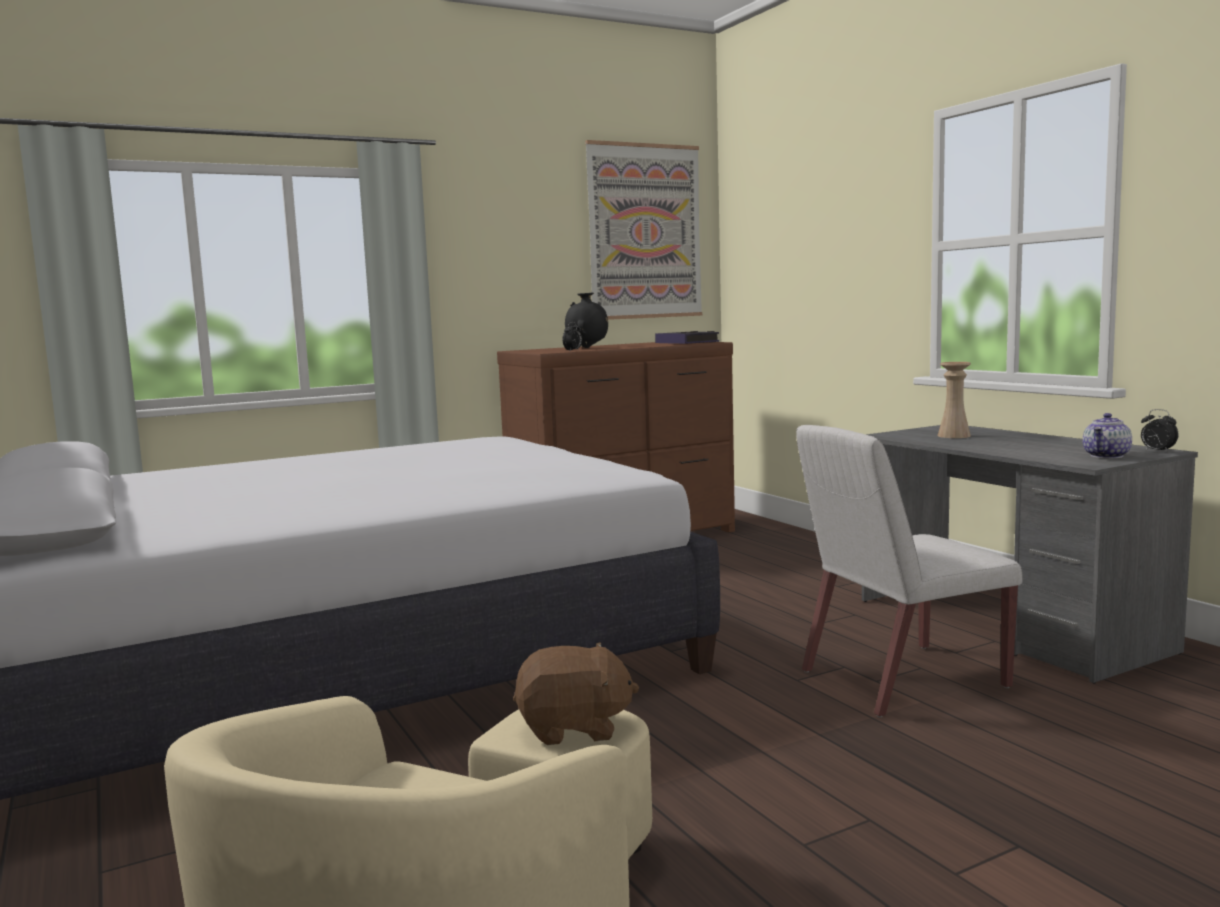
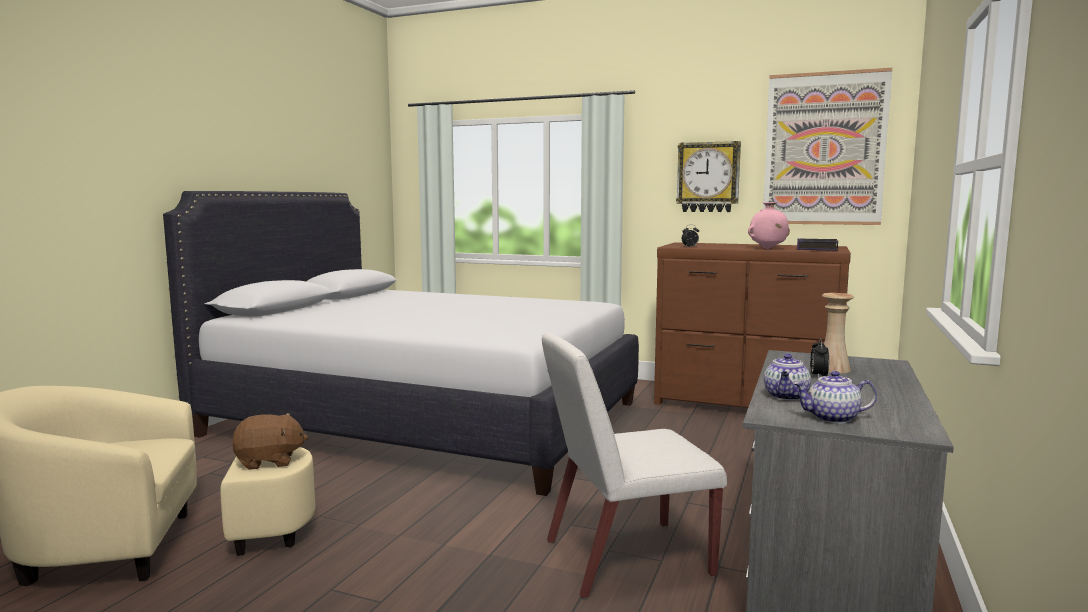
camera: 50 degrees right, 0 degrees up
(527, 264) = (708, 177): none -> wall clock
(574, 728) = (269, 461): brown plush toy -> brown plush toy turned 60 degrees counterclockwise
(587, 348) = (726, 245): black vase -> none
(650, 346) = (767, 248): none -> pink vase
(901, 679) = (625, 558): white chair -> white chair turned 45 degrees counterclockwise
(1030, 453) = (786, 396): none -> teapot
(1157, 451) = (909, 431): alarm clock -> alarm clock (818, 376)

